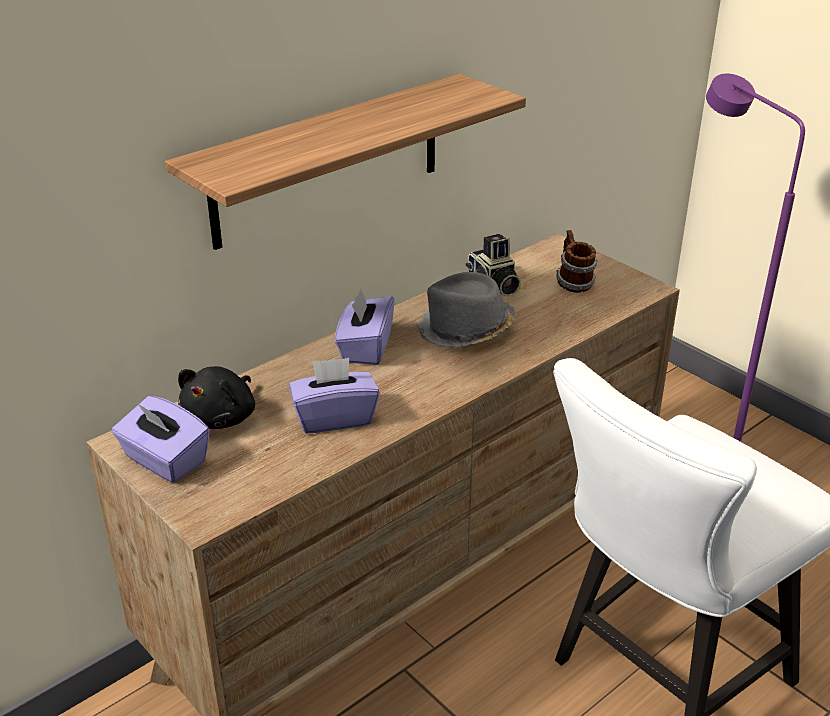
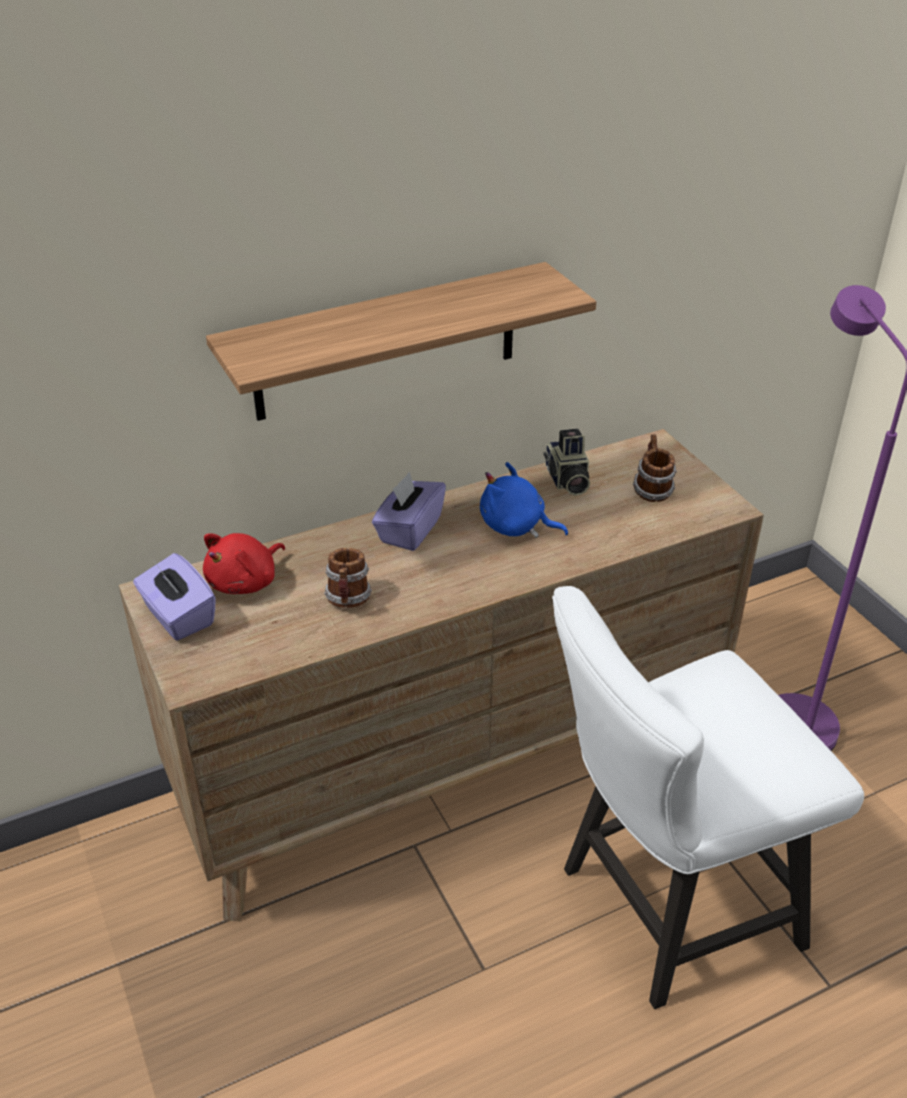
camera: 15 degrees right, 5 degrees up
(222, 418) = (246, 582): black plush toy -> red plush toy
(334, 418) = (348, 600): purple tissue box -> mug
(465, 330) = (516, 527): grey hat -> blue plush toy

